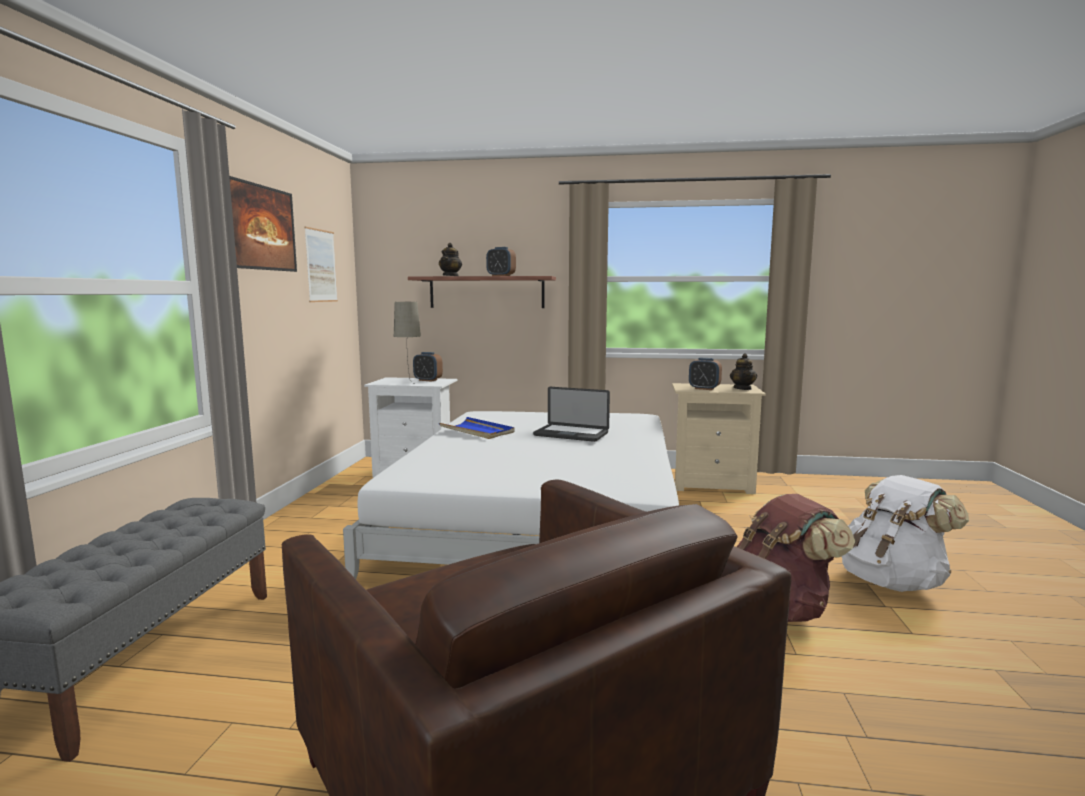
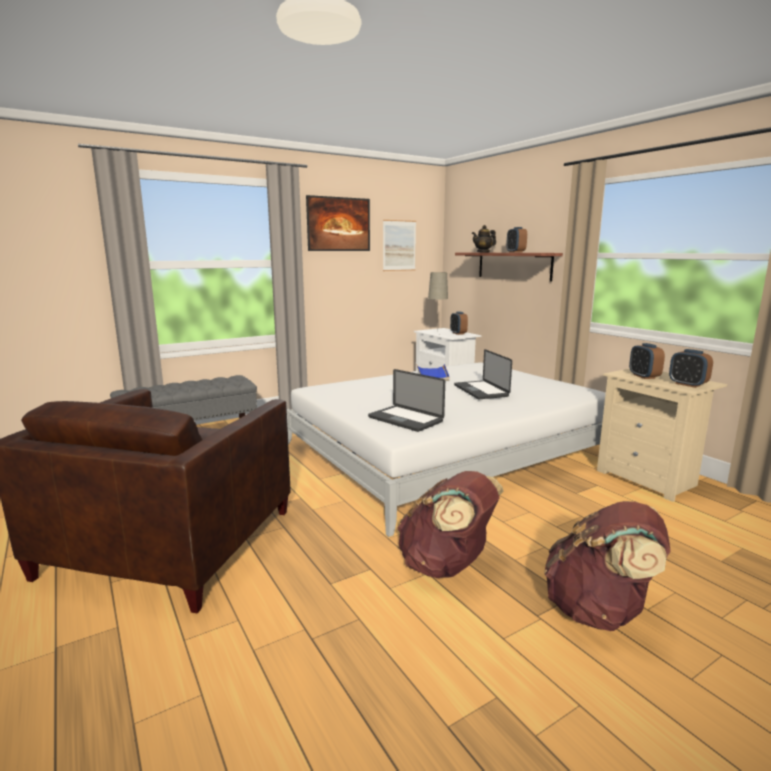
camera: 50 degrees right, 5 degrees up
(601, 477) = (405, 419): none -> laptop
(742, 389) = (687, 384): teapot -> alarm clock
(892, 582) = (599, 611): white backpack -> brown backpack

